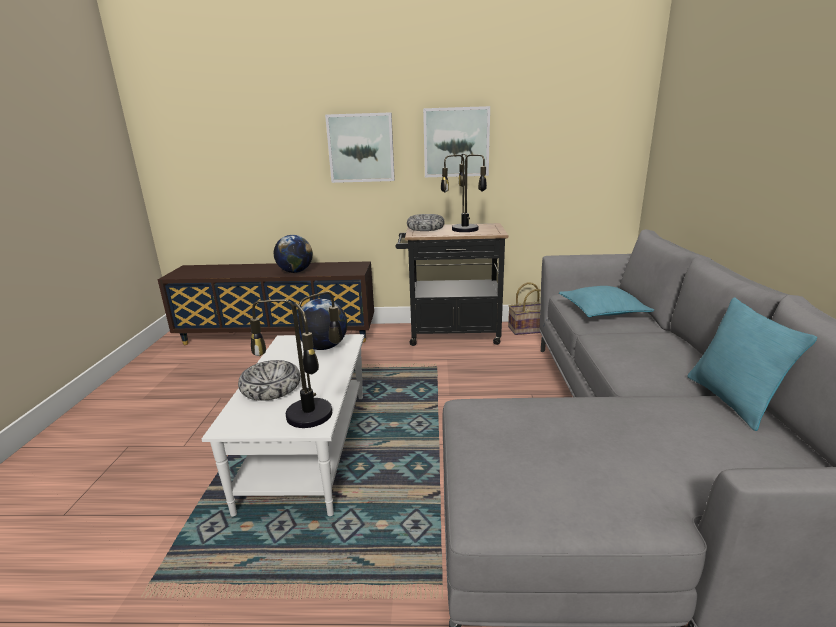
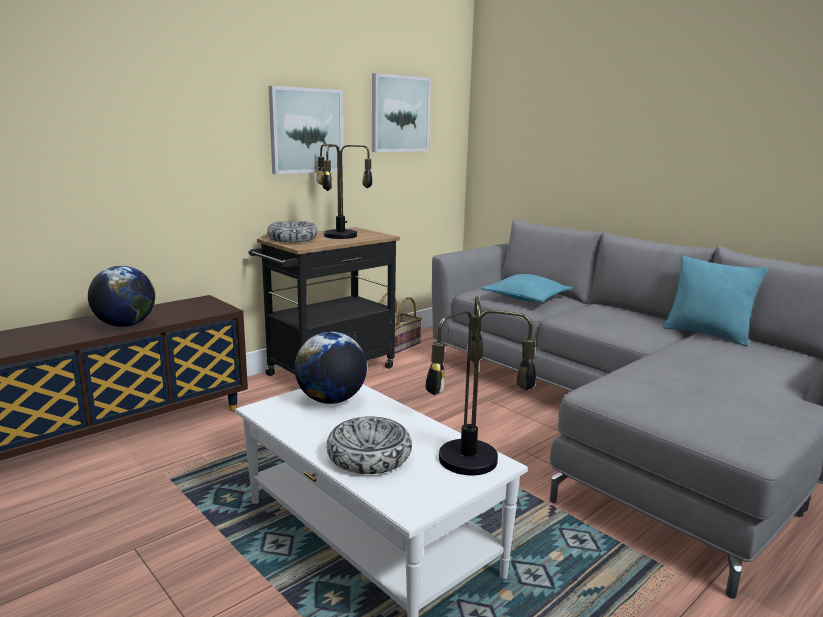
camera: 45 degrees left, 5 degrees down
(361, 148) = (190, 133): picture -> picture (399, 114)

